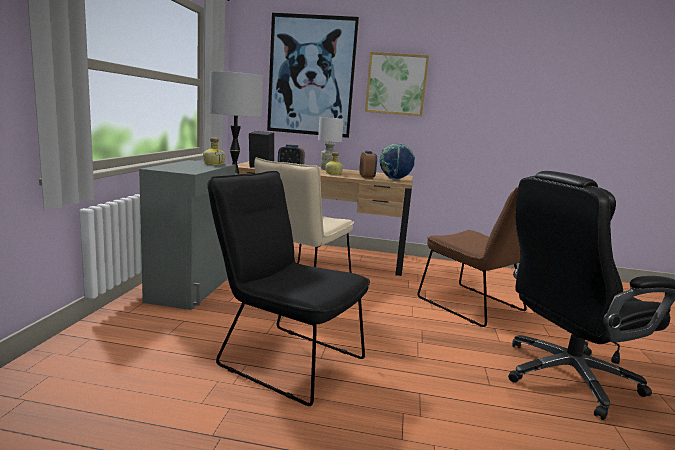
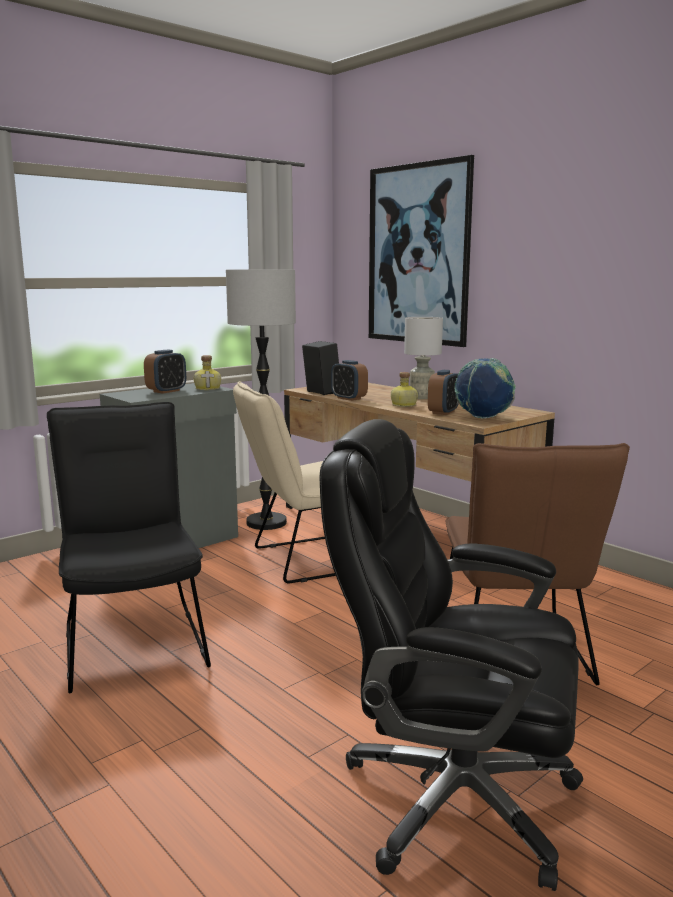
camera: 40 degrees right, 0 degrees up
(190, 166) = (166, 391): none -> alarm clock
(396, 84) = (529, 256): picture -> none

